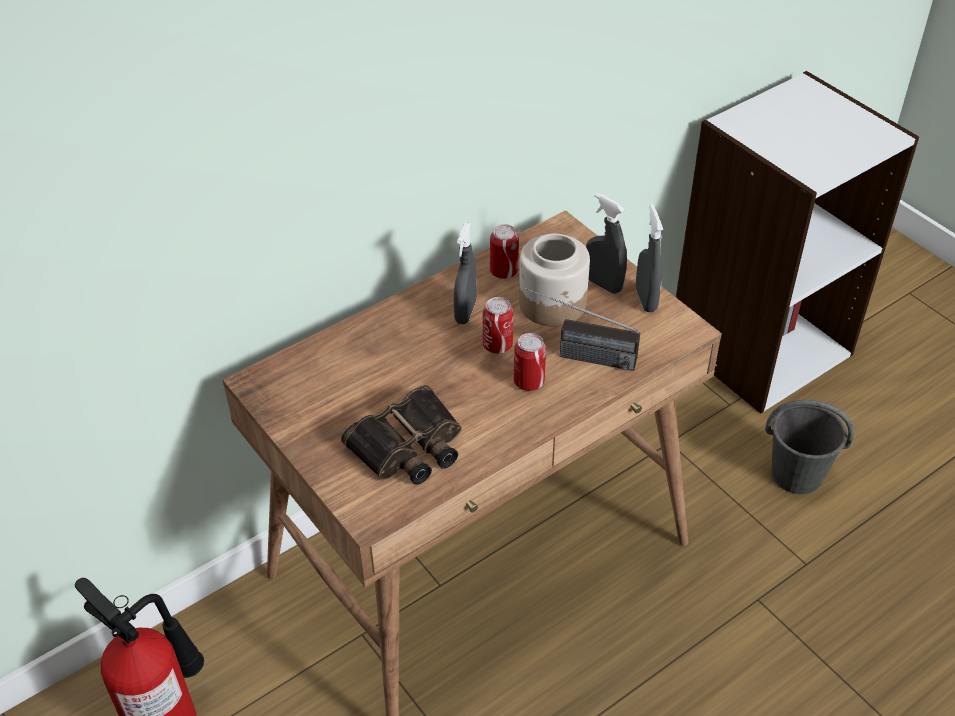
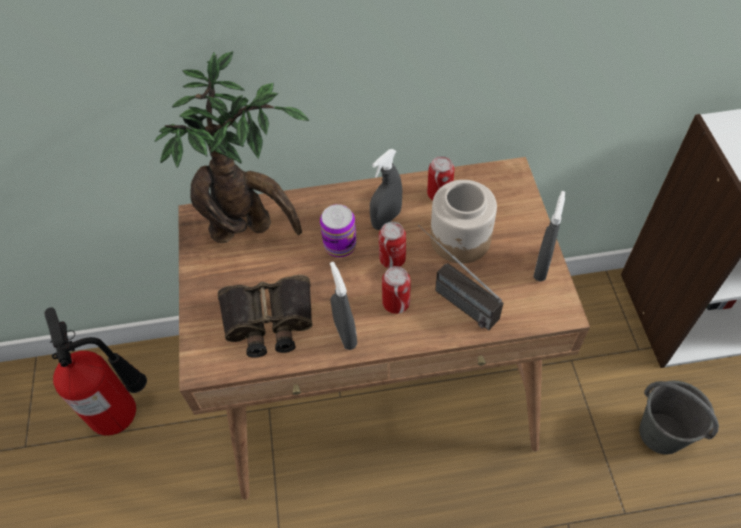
camera: 30 degrees right, 10 degrees up
(324, 372) = (250, 228): none -> potted plant
(434, 352) = (340, 245): none -> can
(603, 284) = (514, 238): grey spray bottle -> grey spray bottle (345, 334)

